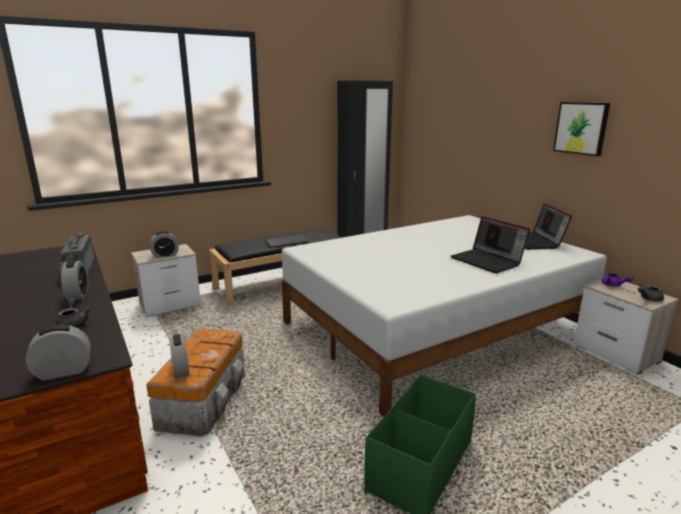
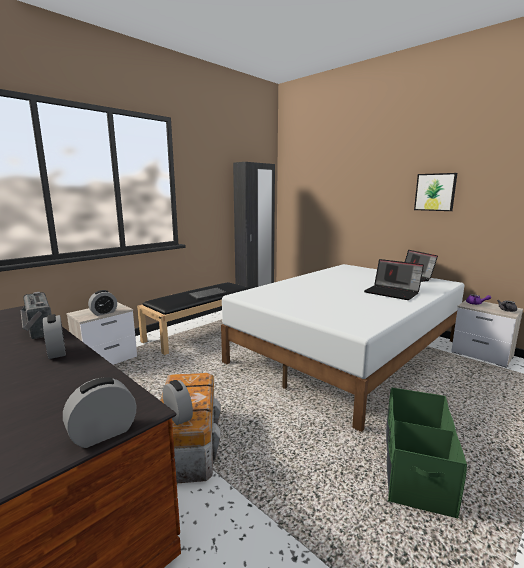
camera: 15 degrees left, 5 degrees down
(73, 324) = (74, 381): grey teapot -> none

